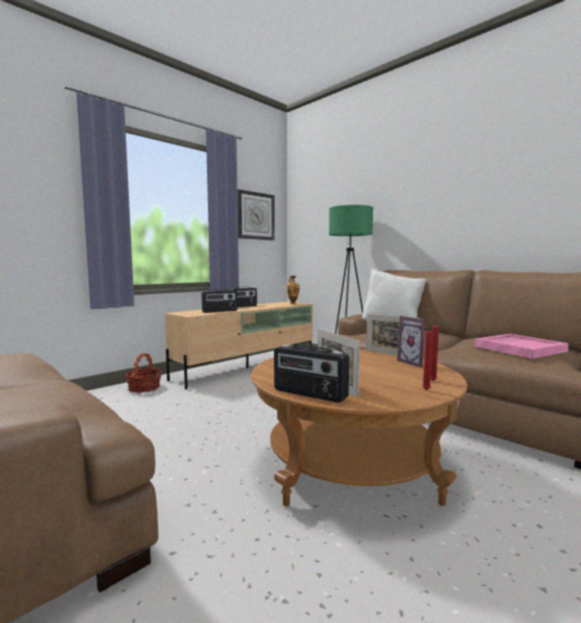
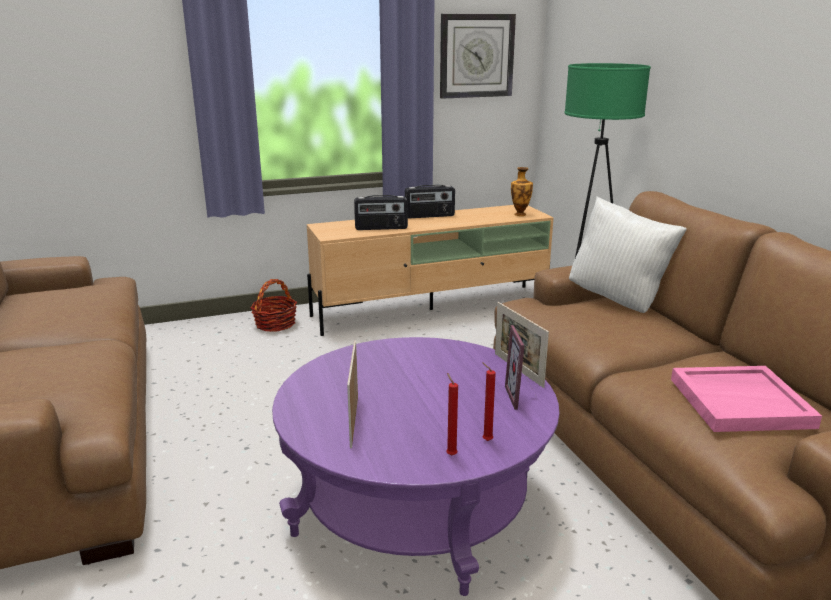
camera: 25 degrees right, 15 degrees up
(309, 394) = (307, 427): radio -> none
(352, 464) = (416, 506): brown coffee table -> purple coffee table

